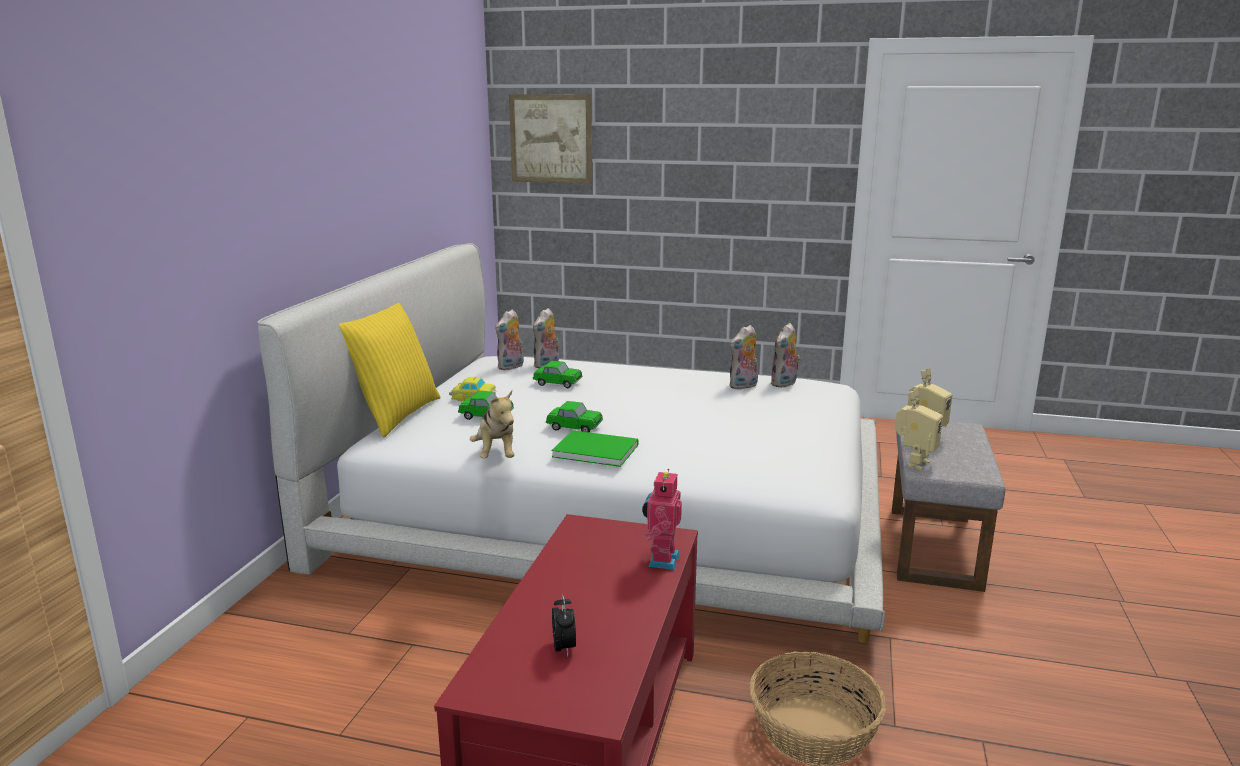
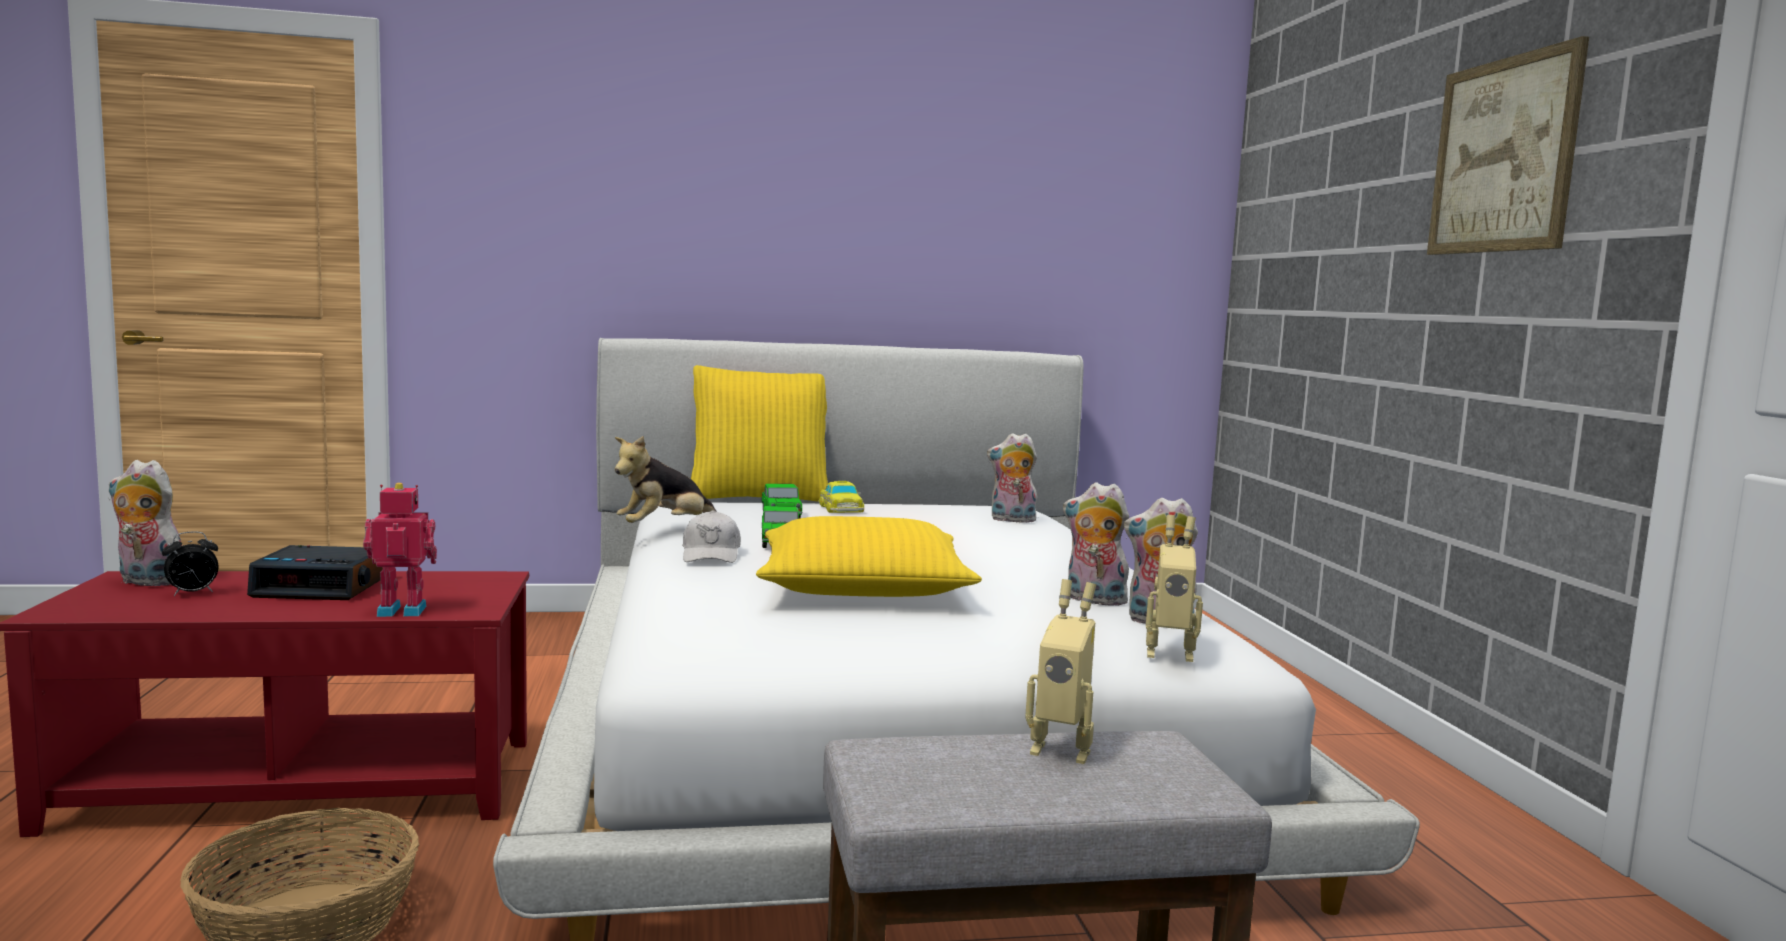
camera: 65 degrees right, 10 degrees down
(511, 367) = (978, 510): plush toy -> plush toy (147, 582)
(551, 138) = (1281, 221): picture -> picture (1503, 156)
(557, 383) = (940, 526): toy car -> none
(572, 590) = (323, 586): none -> alarm clock
(594, 450) = (711, 554): green book -> white cap
(699, 424) = (862, 586): none -> yellow pillow
(913, 463) = (896, 740): toy robot -> toy robot (1169, 653)

